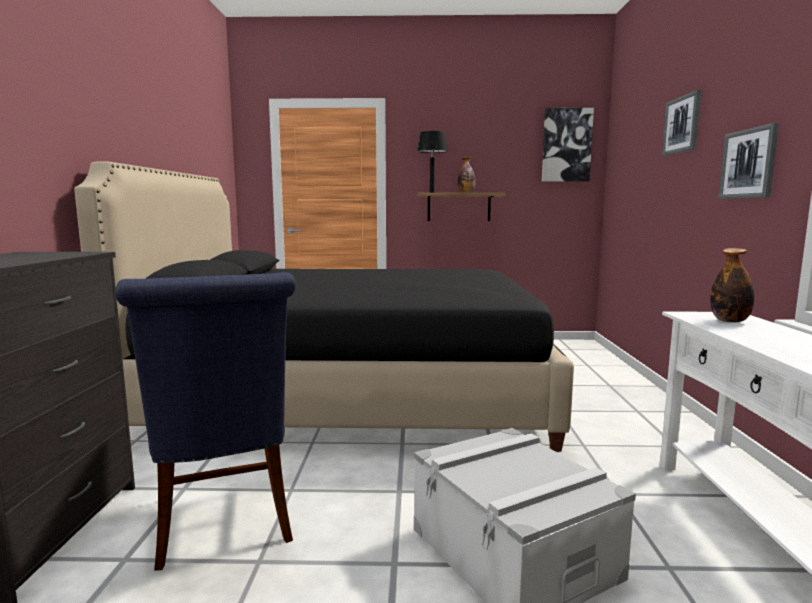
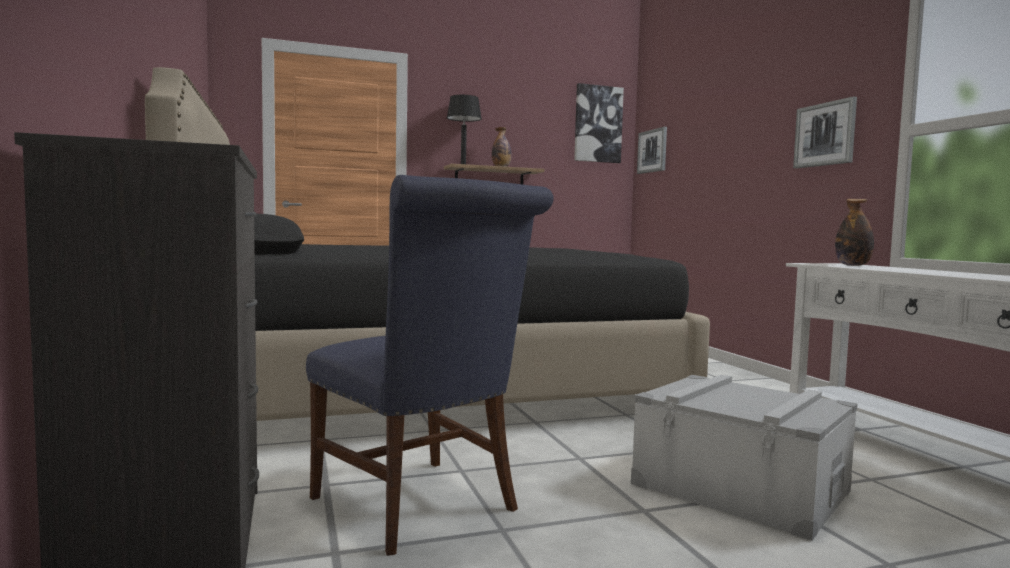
camera: 20 degrees left, 5 degrees down
(682, 125) = (740, 103): picture -> picture (652, 151)

